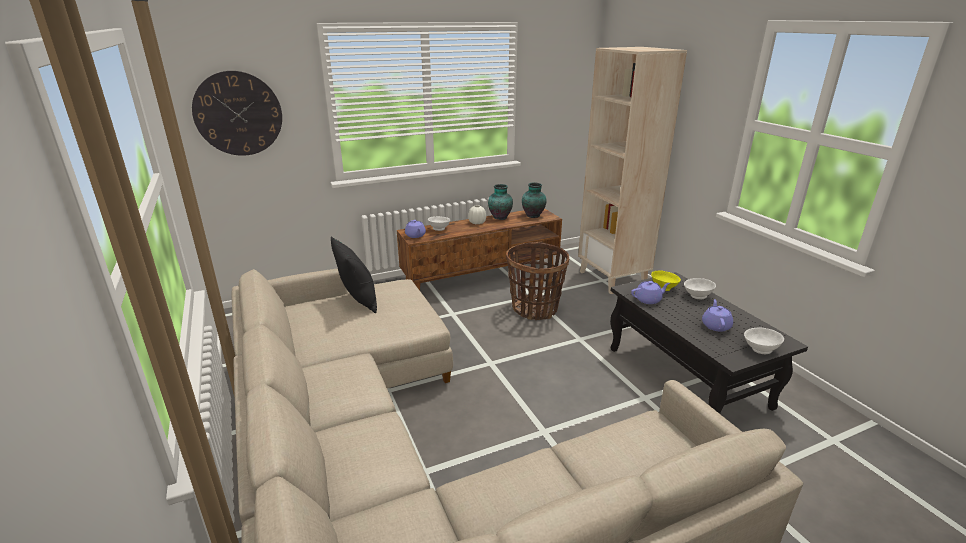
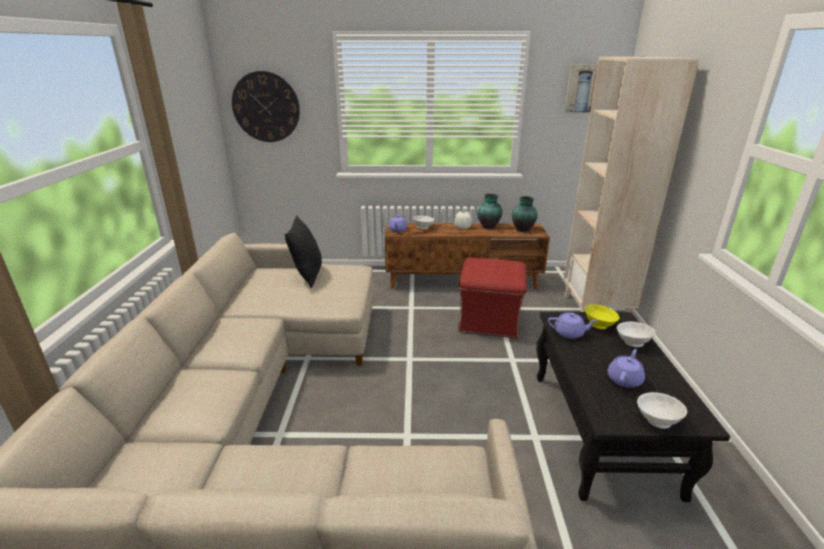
camera: 25 degrees right, 0 degrees up
(535, 309) = (490, 320): basket -> red ottoman
(564, 75) = (582, 88): none -> picture

